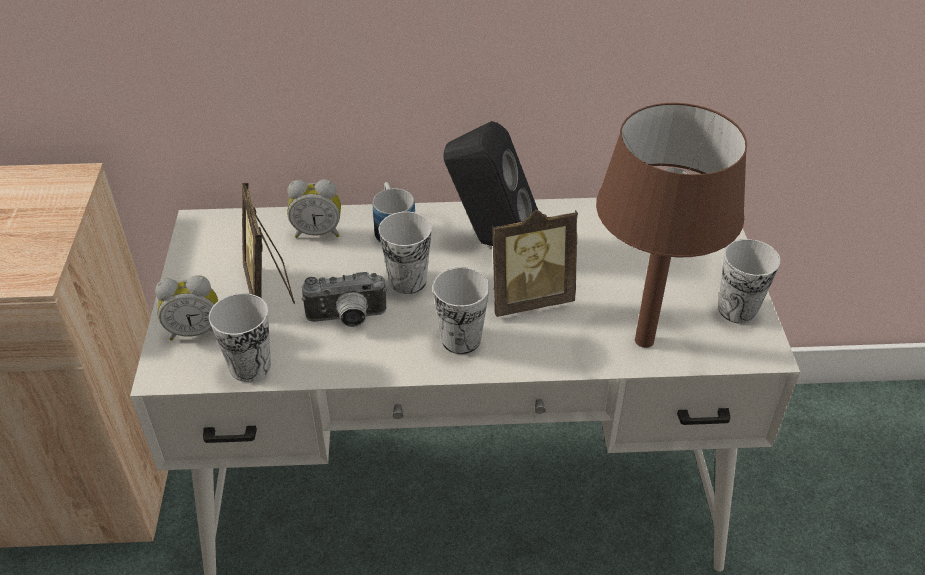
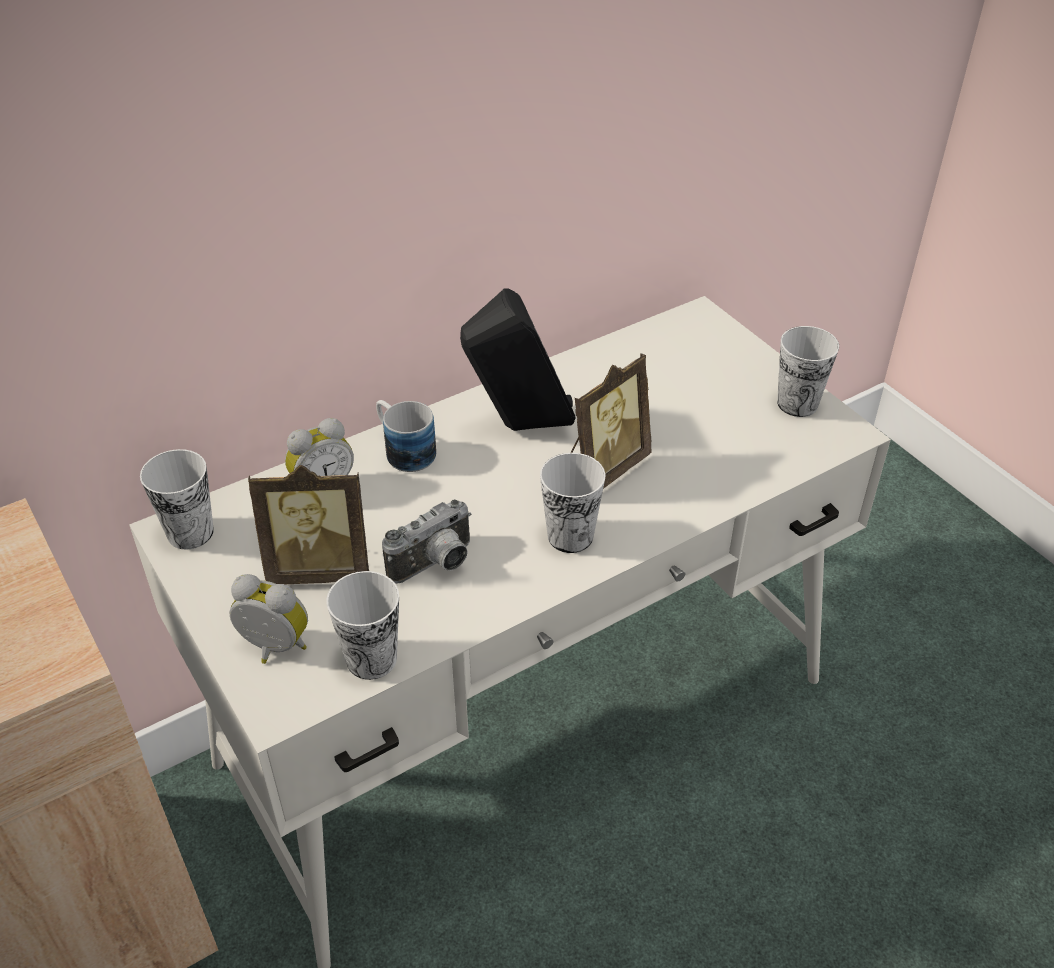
camera: 30 degrees left, 0 degrees up
(195, 330) = (273, 649): alarm clock -> alarm clock turned 120 degrees counterclockwise
(269, 289) = (320, 568): picture frame -> picture frame turned 45 degrees counterclockwise
(408, 281) = (466, 499): cup -> cup (190, 532)
(645, 341) = (742, 465): brown table lamp -> none

